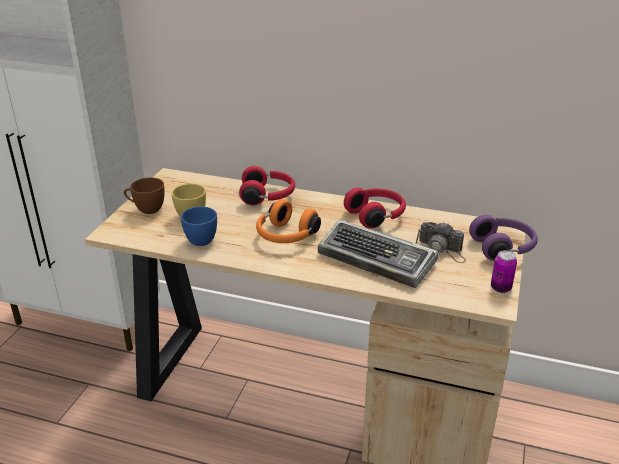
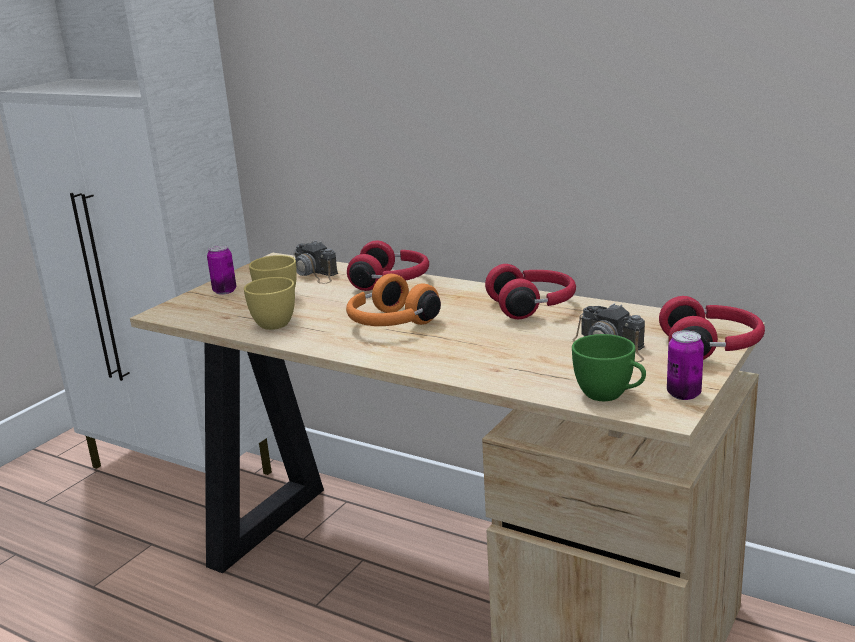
camera: 15 degrees right, 10 degrees down
(146, 209) = (224, 291): brown cup -> can
(202, 238) = (277, 322): blue cup -> yellow cup
(206, 189) = (314, 274): none -> camera
(378, 259) = (509, 353): keyboard -> none
(457, 292) = (609, 395): none -> green cup
(503, 248) = (712, 348): purple headphones -> red headphones

